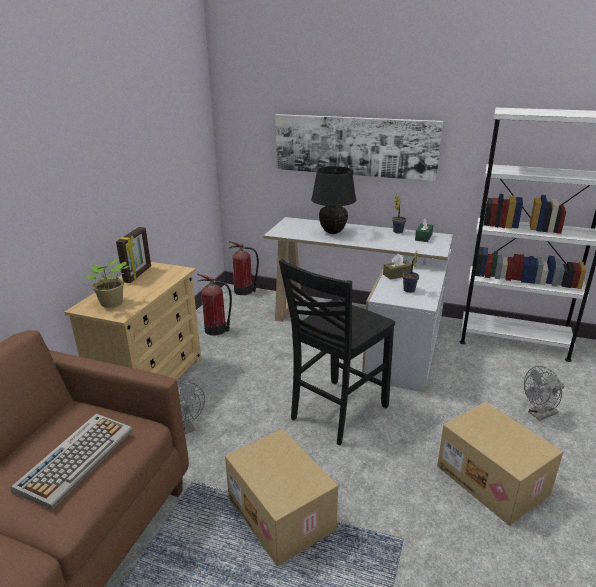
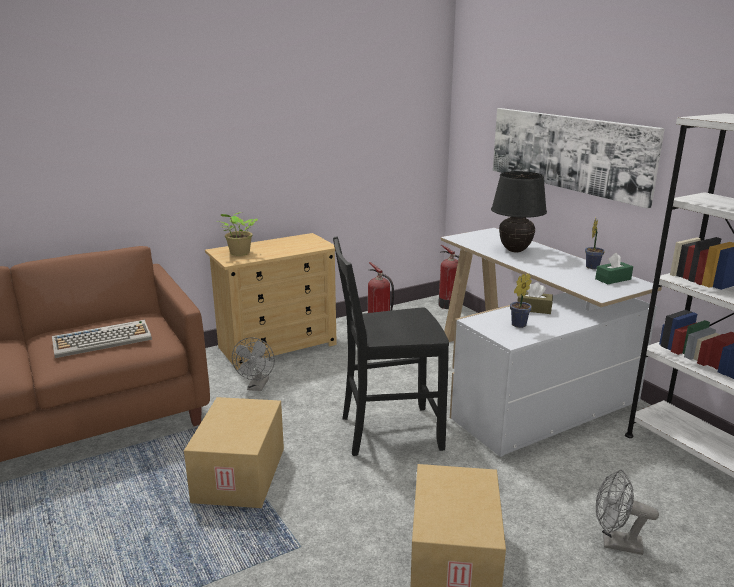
camera: 40 degrees right, 5 degrees down
(138, 274) = (290, 240): picture frame -> none

